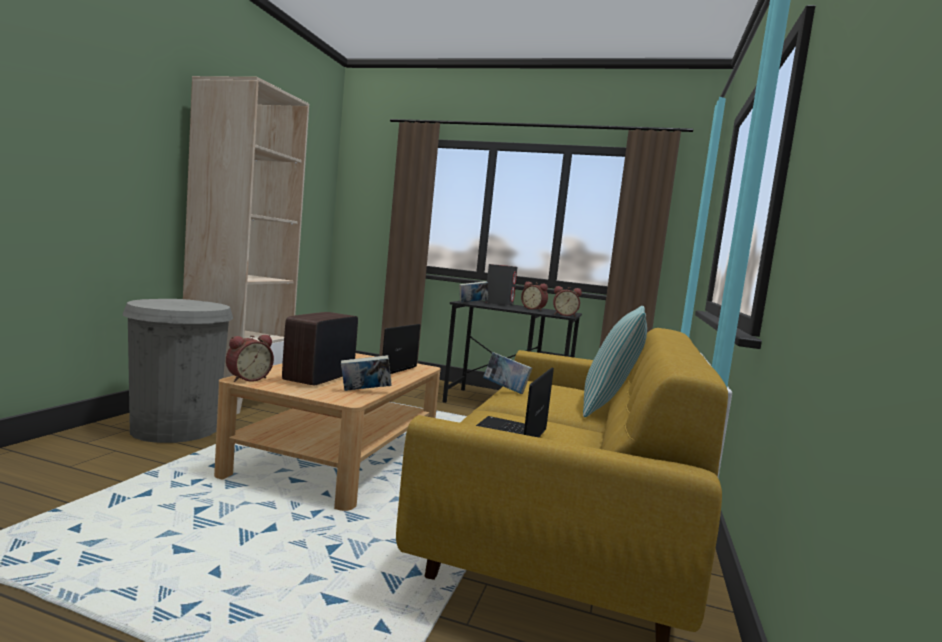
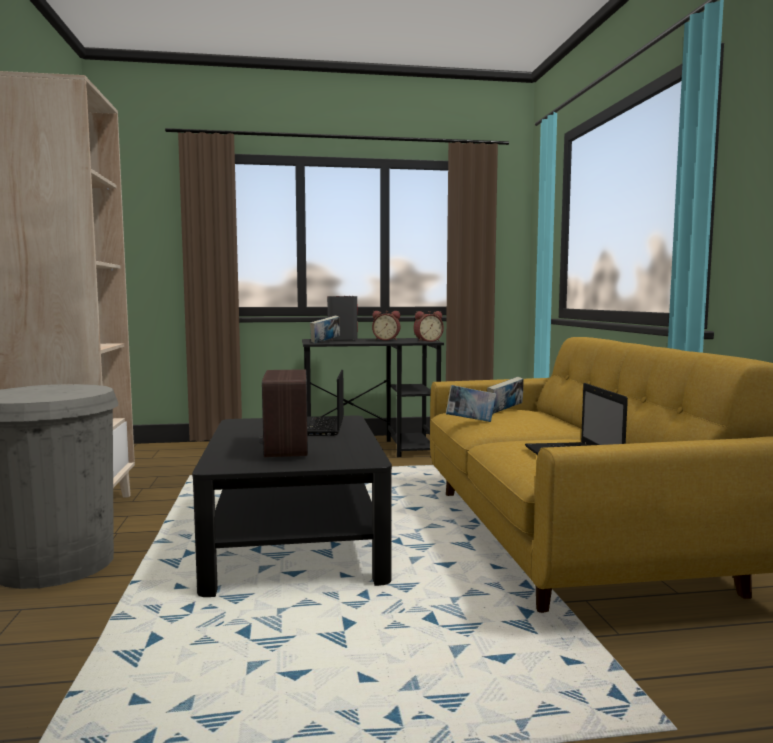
camera: 25 degrees left, 0 degrees up
(247, 378) = (221, 465): alarm clock -> none
(337, 458) = (296, 540): beige coffee table -> black coffee table
(364, 391) = (359, 451): book -> book (505, 412)
(609, 407) = (564, 418): pillow -> none

